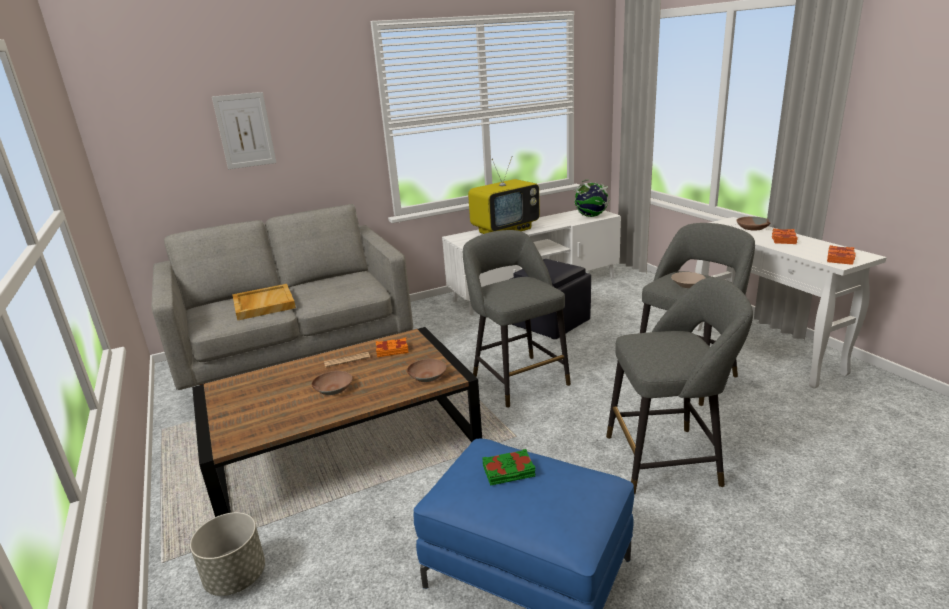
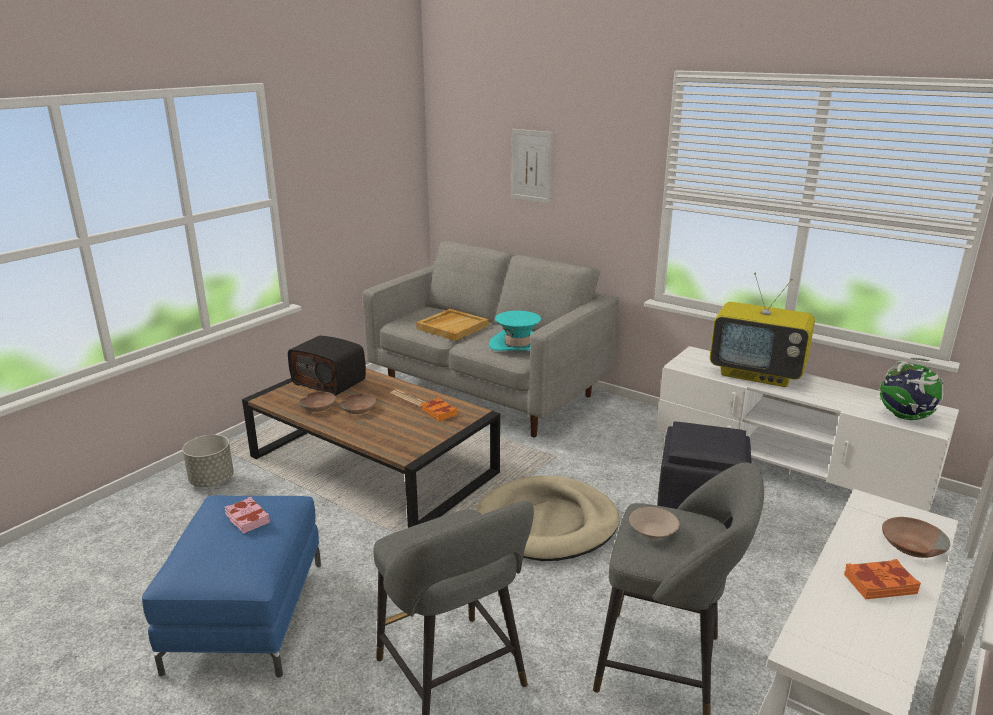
camera: 60 degrees right, 0 degrees up
(247, 397) = (330, 382): none -> radio
(346, 286) = (517, 345): none -> turquoise hat
(427, 375) = (403, 443): brown bowl -> brown bowl (319, 406)
(509, 472) = (247, 519): green book -> pink book
(517, 378) = (547, 523): grey stool -> beige dog bed
(840, 258) = (831, 654): orange book -> none

